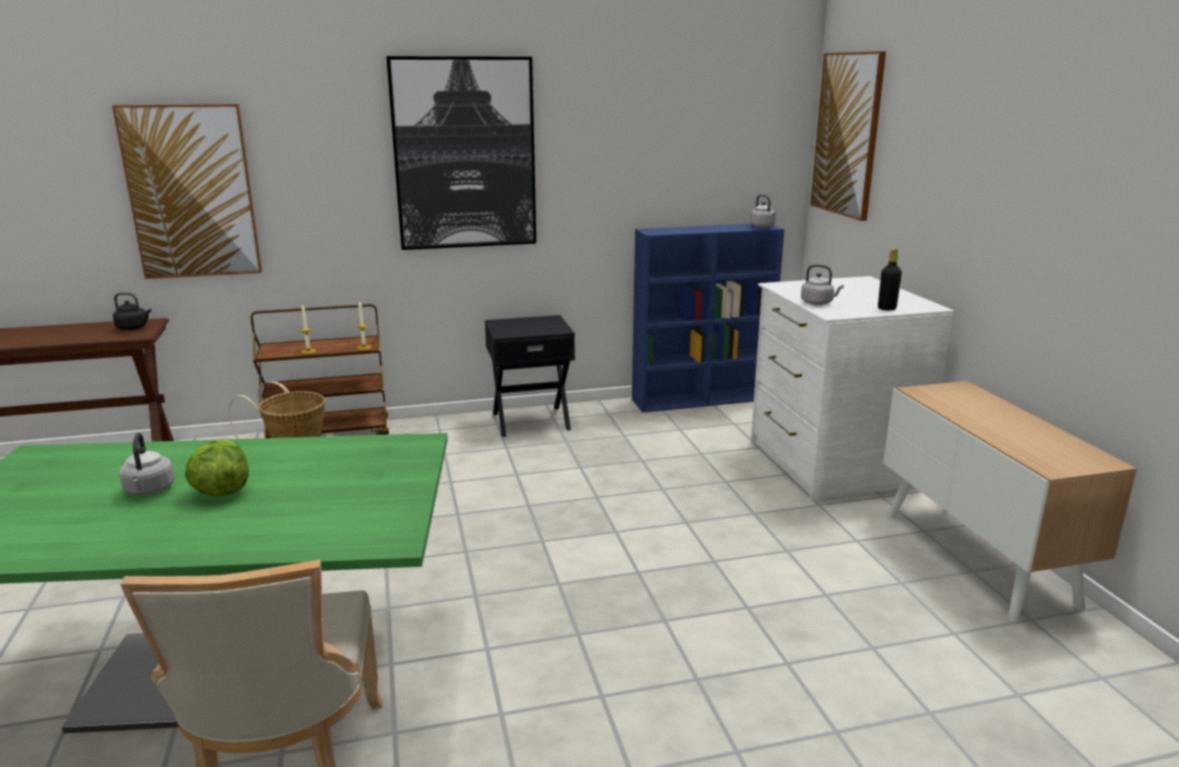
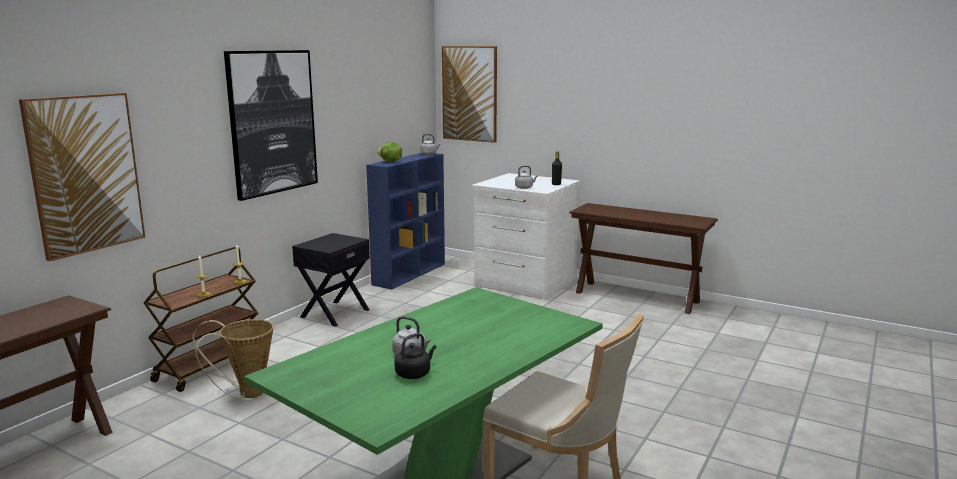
camera: 45 degrees left, 5 degrees down
(134, 328) = (64, 307): black kettle -> black kettle (414, 373)
(221, 492) = (450, 341): lettuce -> lettuce (390, 161)
(978, 557) = (637, 297): cabinet -> brown console table

